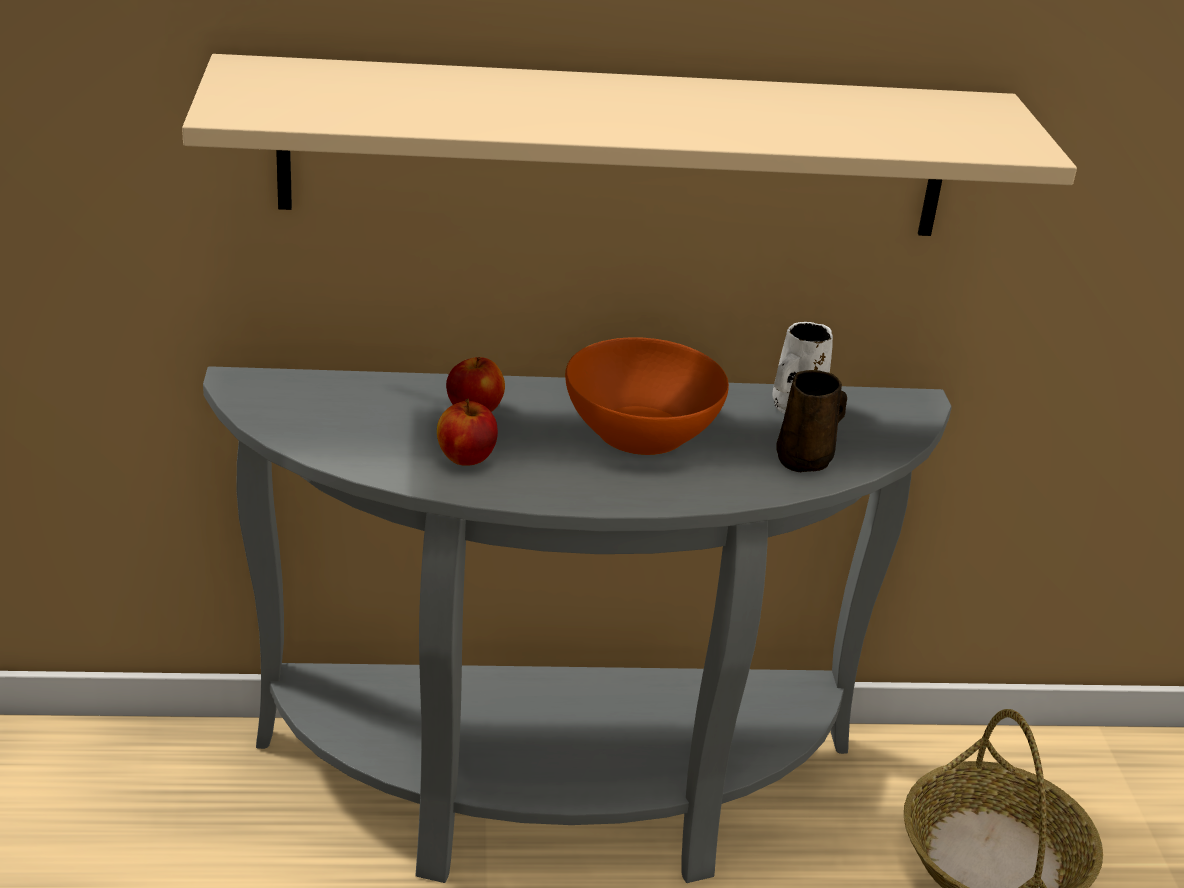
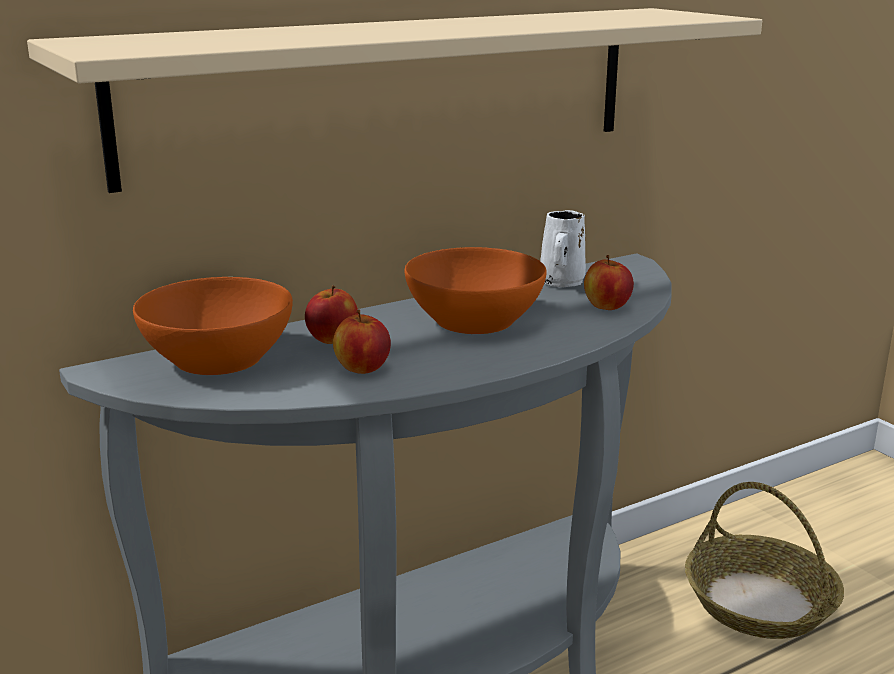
camera: 25 degrees left, 10 degrees down
(350, 400) = (219, 358): none -> orange bowl
(806, 459) = (607, 307): brown mug -> apple

